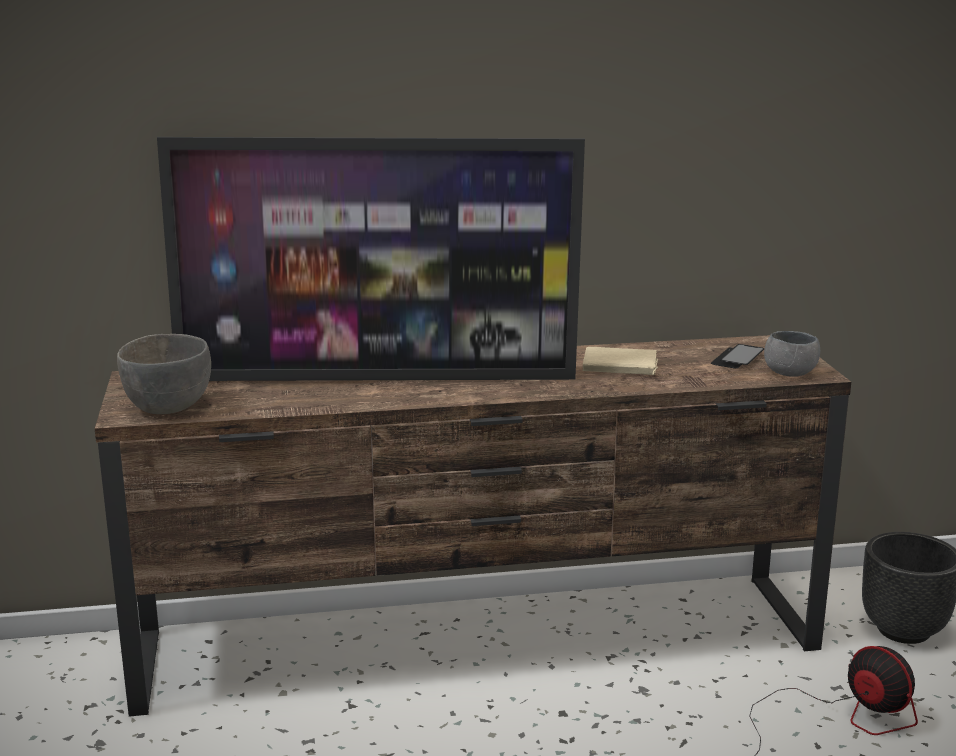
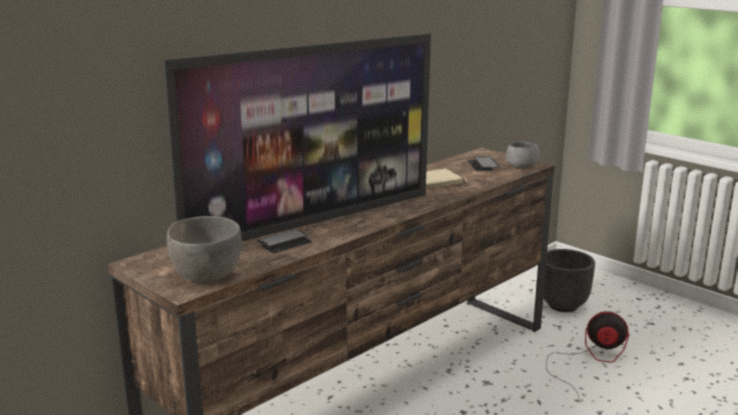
camera: 35 degrees left, 0 degrees up
(305, 394) = (285, 243): none -> phone

